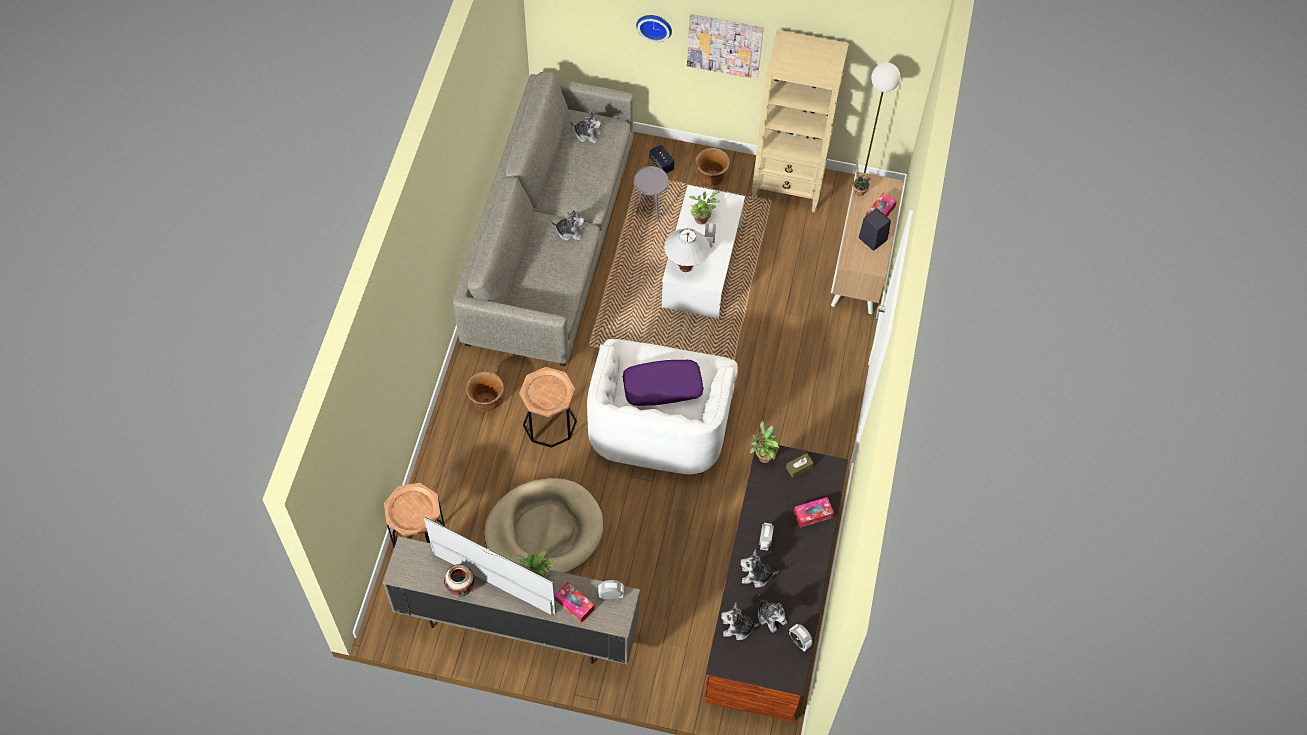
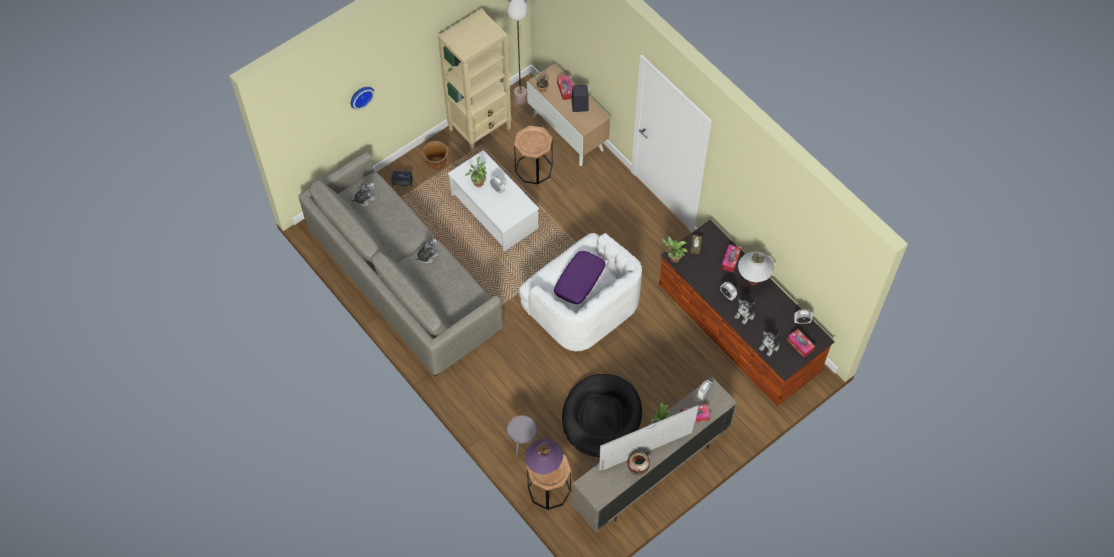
camera: 50 degrees left, 0 degrees up
(410, 503) = (544, 468): none -> purple table lamp
(486, 402) = (486, 390): brown planter -> none
(544, 531) = (601, 417): beige dog bed -> black dog bed
(549, 423) = (531, 366): brown side table -> brown side table (534, 168)
(650, 212) = (431, 212): grey side table -> grey side table (522, 447)
(685, 267) = (505, 214): white table lamp -> white table lamp (752, 281)
(724, 45) = (406, 72): picture -> none
(766, 660) = (800, 345): none -> tissue box
(771, 616) = (776, 324): plush toy -> none

